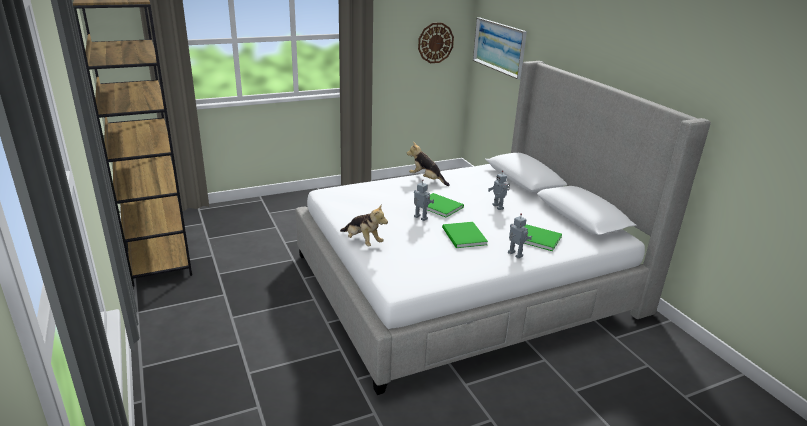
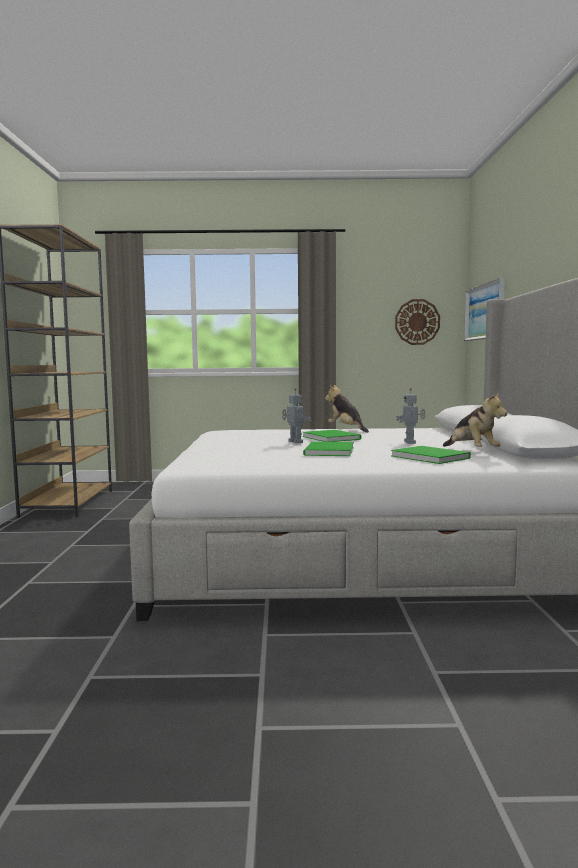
camera: 25 degrees right, 20 degrees down
(362, 241) = (201, 449): plush toy -> plush toy (472, 451)
(514, 255) = (377, 462): toy robot -> none

